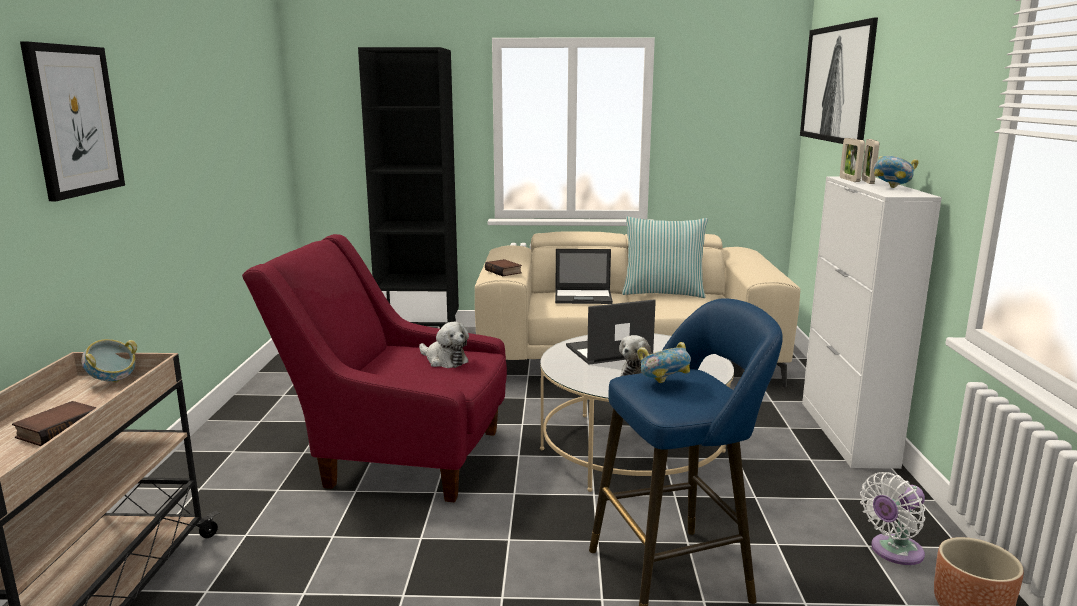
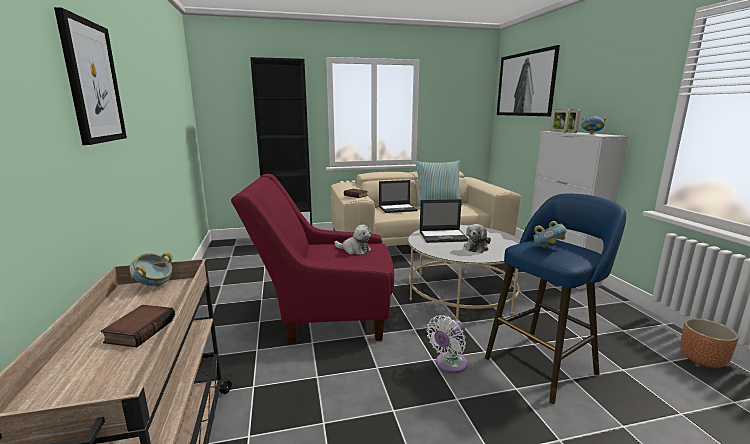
camera: 15 degrees left, 0 degrees up
(608, 351) = (444, 236): laptop -> laptop turned 150 degrees counterclockwise
(893, 552) = (637, 332): white fan -> white fan (449, 364)

